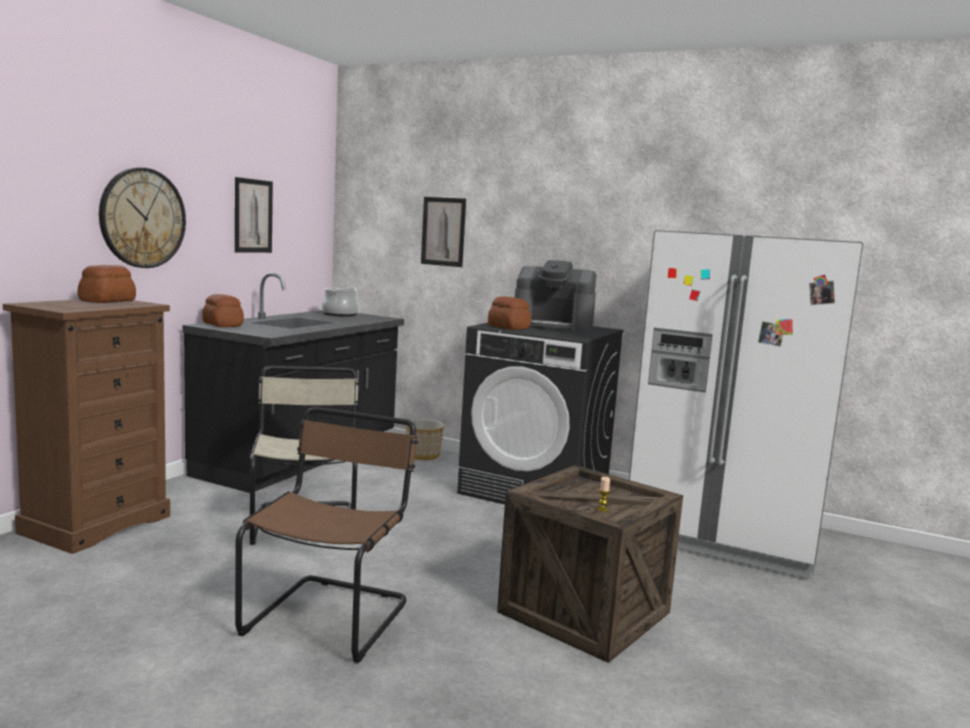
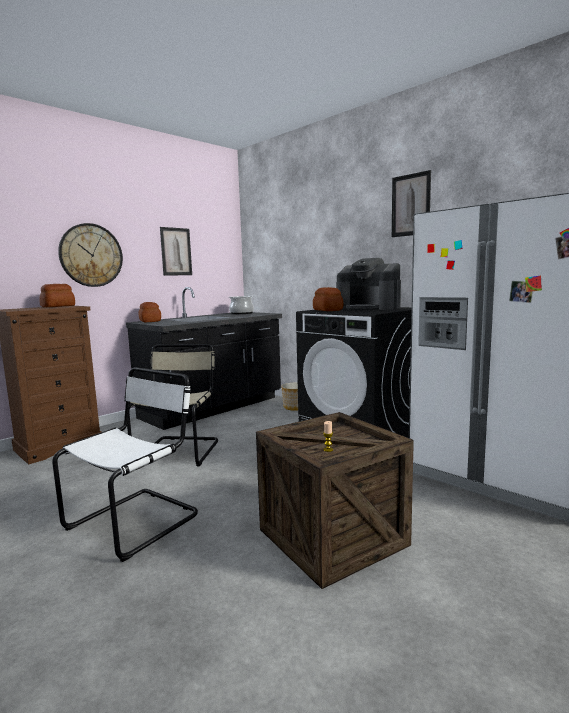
camera: 20 degrees right, 0 degrees up
(330, 615) = (137, 520): brown chair -> white chair
(443, 231) = (302, 250): picture -> picture (410, 205)

